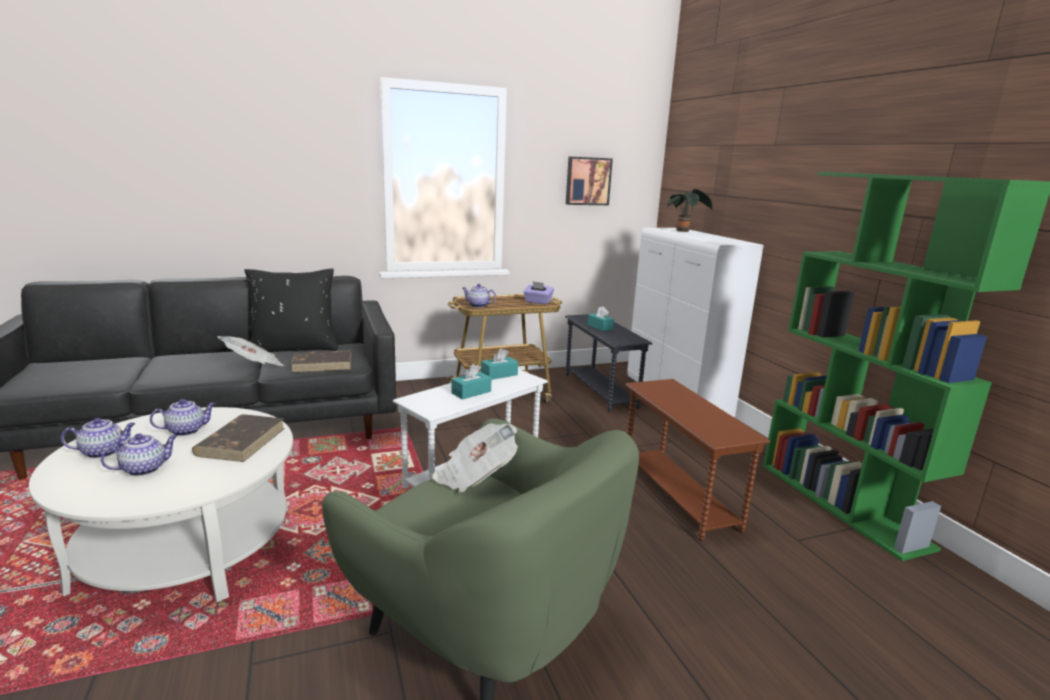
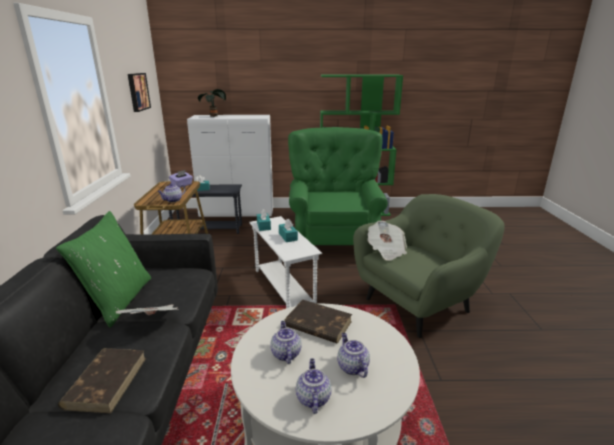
camera: 70 degrees left, 5 degrees up
(295, 348) = (118, 300): black pillow -> green pillow
(323, 364) = (183, 285): brown book -> brown book (106, 381)
(679, 495) = (334, 238): brown side table -> green armchair

